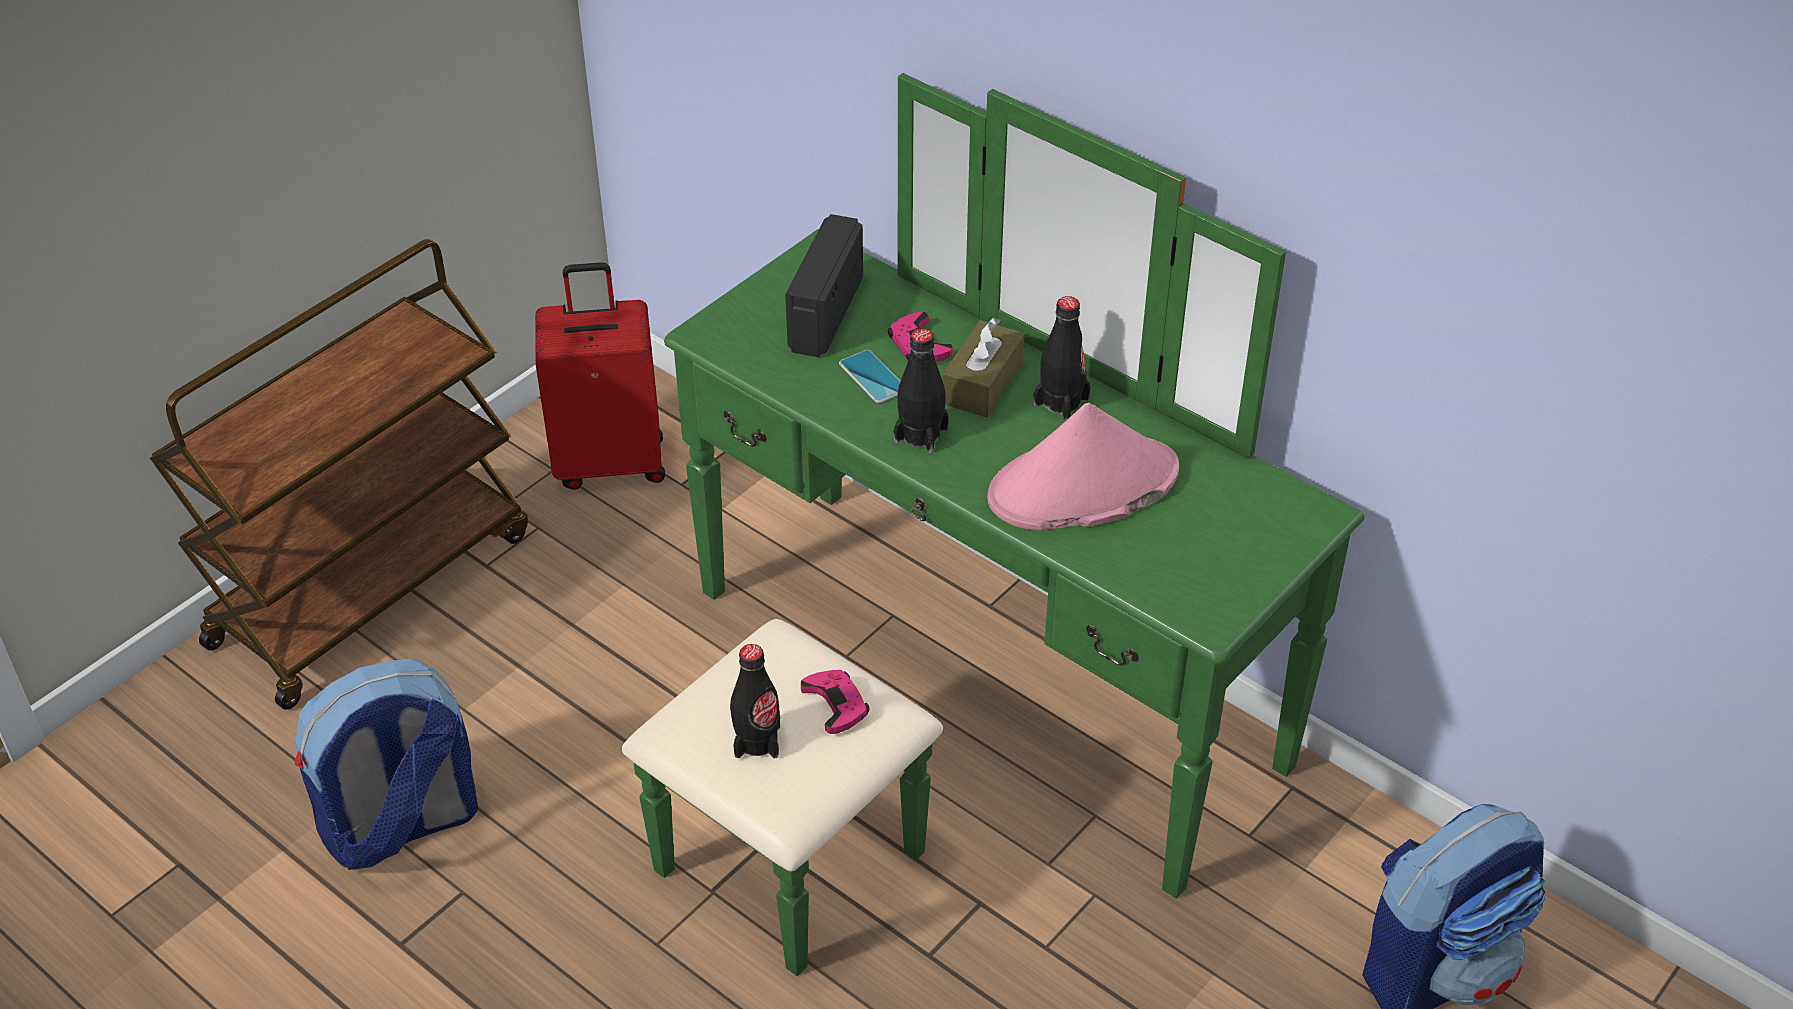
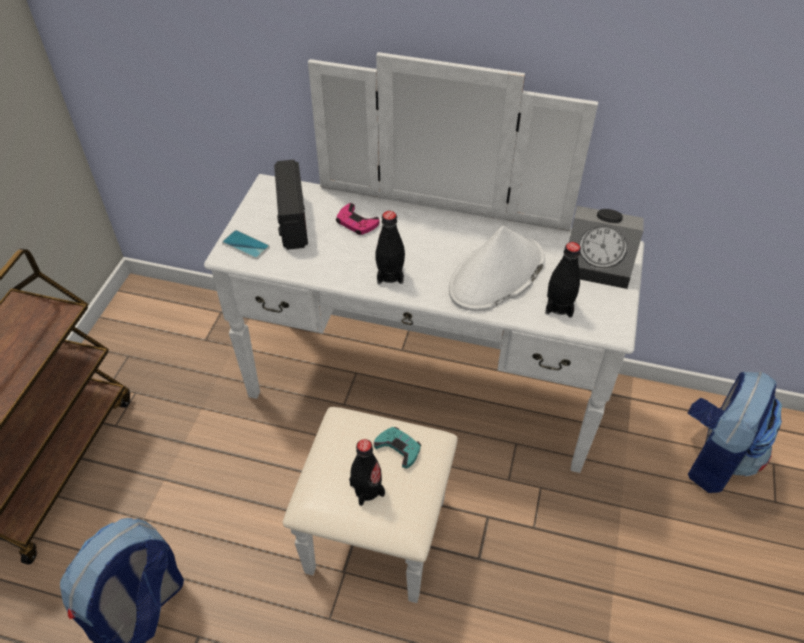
camera: 25 degrees left, 5 degrees up
(610, 461) = (159, 340): red suitcase -> none
(836, 704) = (398, 448): pink game controller -> turquoise game controller
(872, 377) = (342, 250): phone -> phone (246, 245)
(946, 718) = (414, 419): green dresser -> white dresser
(982, 383) = (405, 234): brown tissue box -> none
(1061, 401) = (453, 231): black bottle -> black bottle (559, 306)
(1082, 486) = (496, 275): pink hat -> white hat
(1259, 523) = (599, 265): none -> alarm clock

